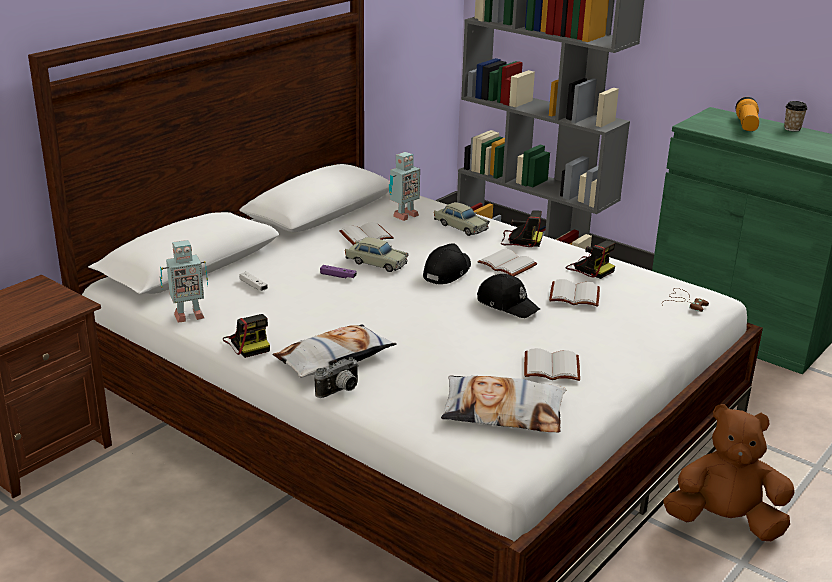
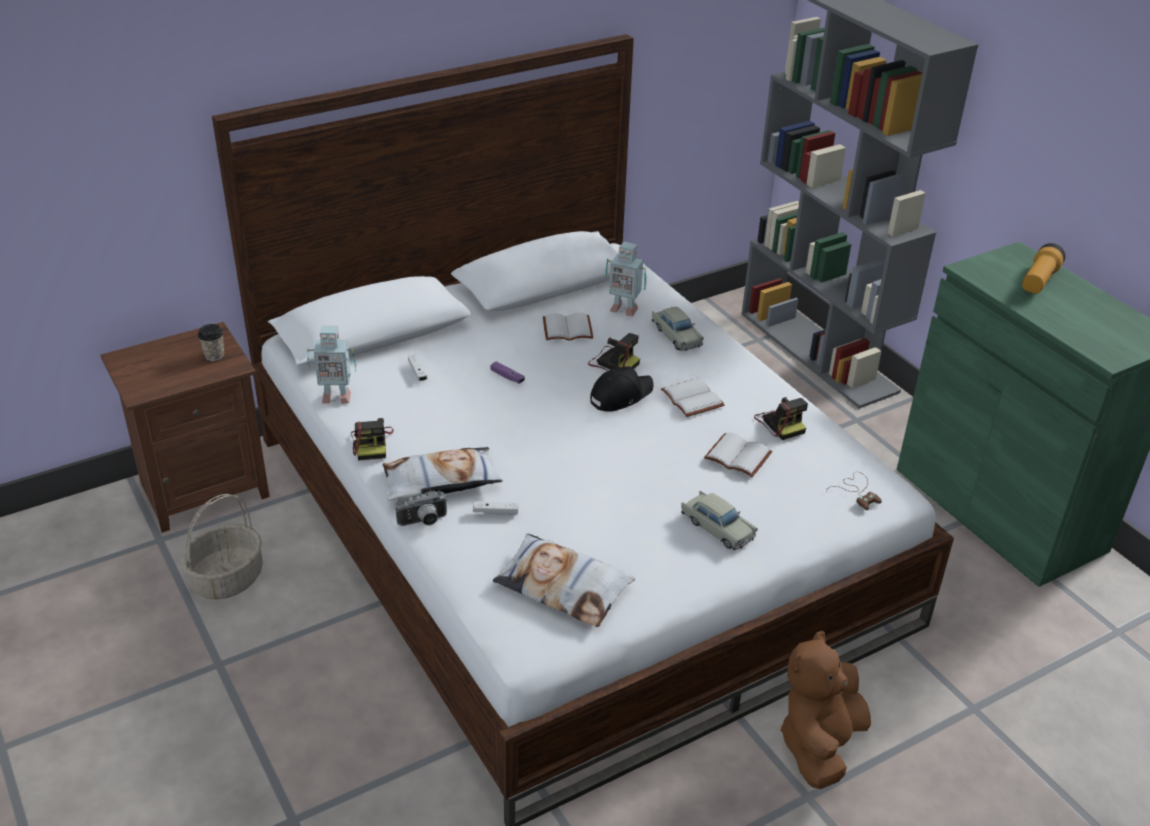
camera: 20 degrees right, 10 degrees up
(106, 521) = (227, 578): none -> basket
(376, 263) = (556, 367): beige toy car -> beige toy car (717, 527)
(402, 370) = (495, 512): none -> white game controller
(403, 216) = (623, 308): toy robot -> toy robot turned 45 degrees clockwise
(507, 304) = (657, 452): black cap -> none
(520, 240) = (730, 367): camera -> camera (613, 362)
(550, 368) = (647, 545): white book -> none
(724, 522) = (819, 745): brown plush toy -> brown plush toy turned 90 degrees counterclockwise
(792, 129) = (1094, 296): cup -> cup (214, 355)

